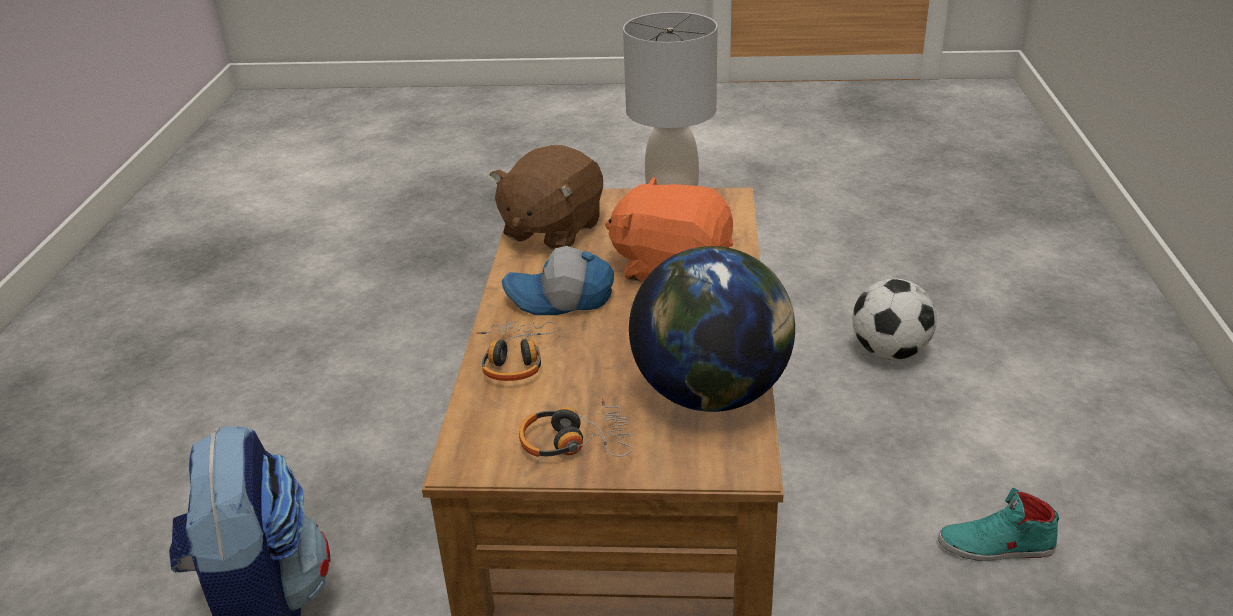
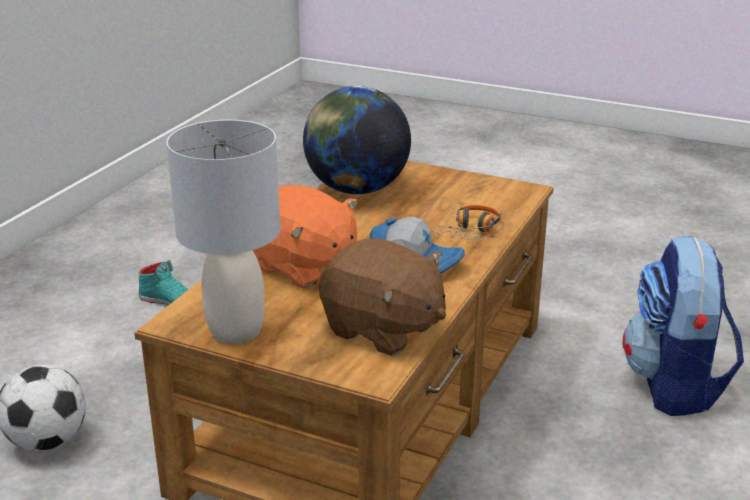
camera: 160 degrees left, 5 degrees down
(551, 230) = (383, 329): brown plush toy -> brown plush toy turned 75 degrees clockwise
(575, 442) = (455, 185): headphones -> none

